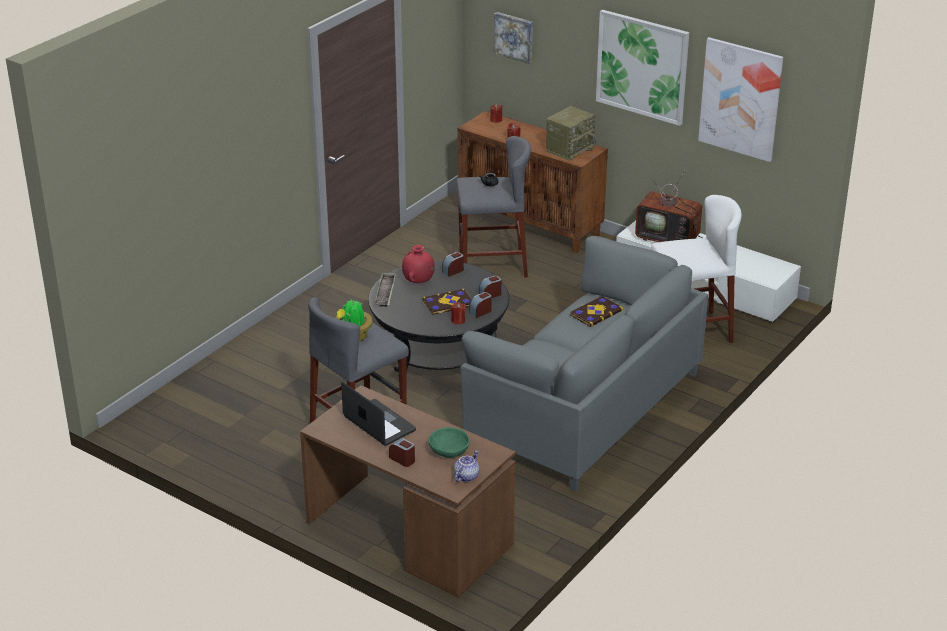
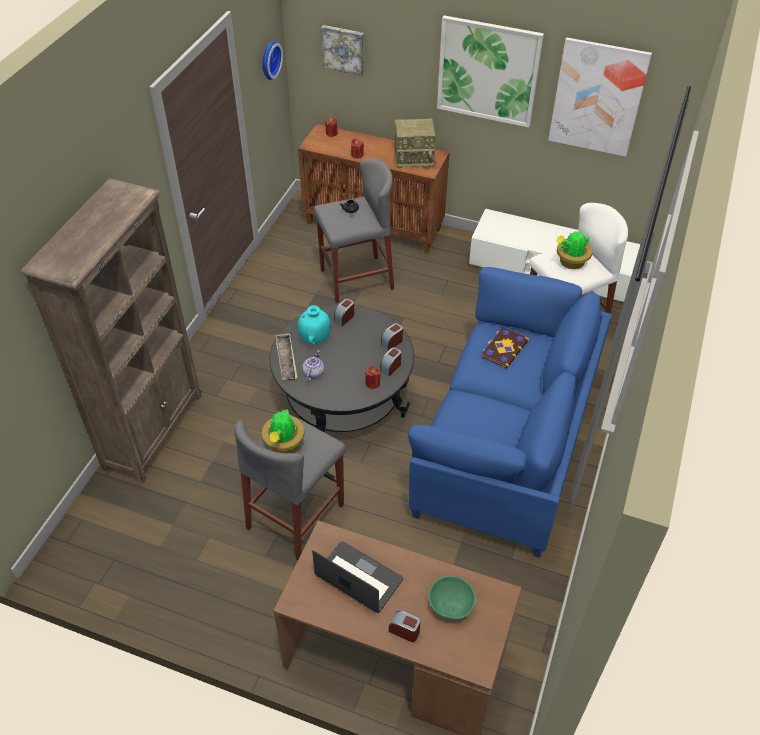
camera: 15 degrees left, 15 degrees up
(251, 348) = (154, 430): none -> brown bookcase
(418, 282) = (315, 339): red vase -> turquoise vase
(440, 38) = (269, 59): none -> wall clock
(448, 303) = (355, 362): book -> none
(466, 476) = (484, 641): teapot -> teapot (313, 373)
(569, 149) = (414, 158): radio -> radio turned 60 degrees clockwise
(584, 408) = (505, 443): grey sofa -> blue sofa
(670, 238) = (520, 233): television -> none
(688, 250) = (570, 262): none -> potted plant

